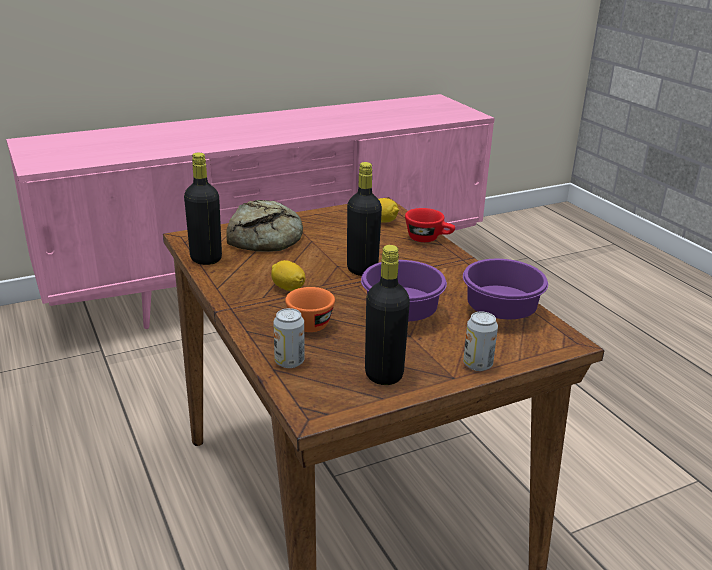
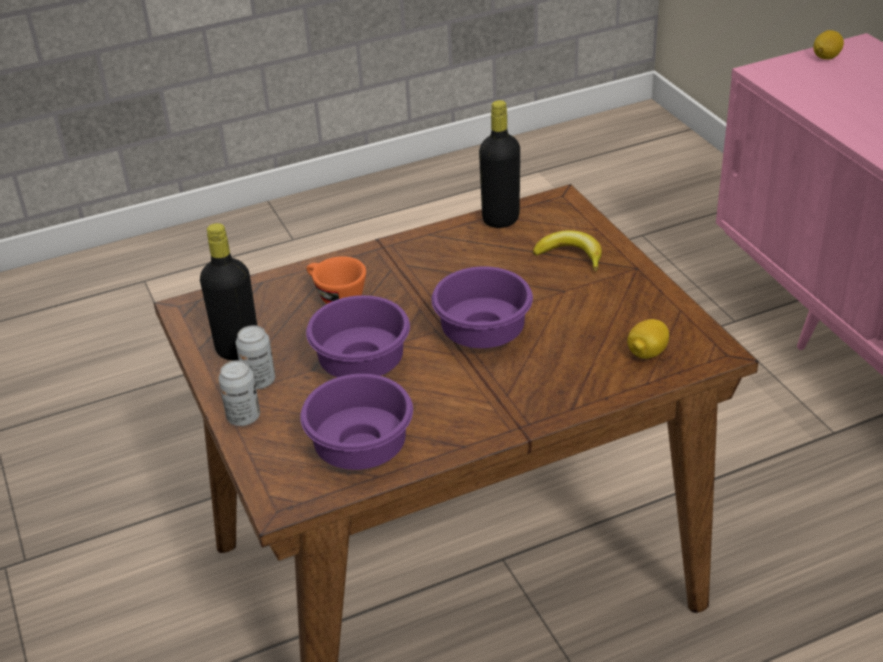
camera: 95 degrees right, 10 degrees up
(268, 237) = (571, 256): bread -> banana
(288, 288) = (427, 280): lemon -> lemon (826, 57)
(289, 362) = (272, 290): can -> can (259, 381)
(362, 269) = (479, 334): black bottle -> purple bowl
(428, 239) = (588, 396): red cup -> none

